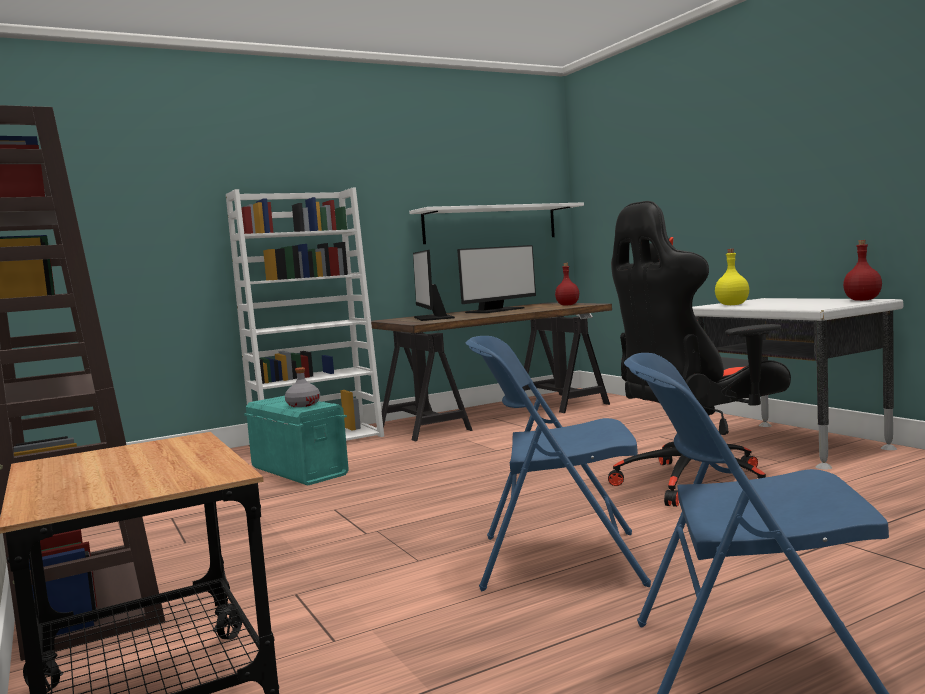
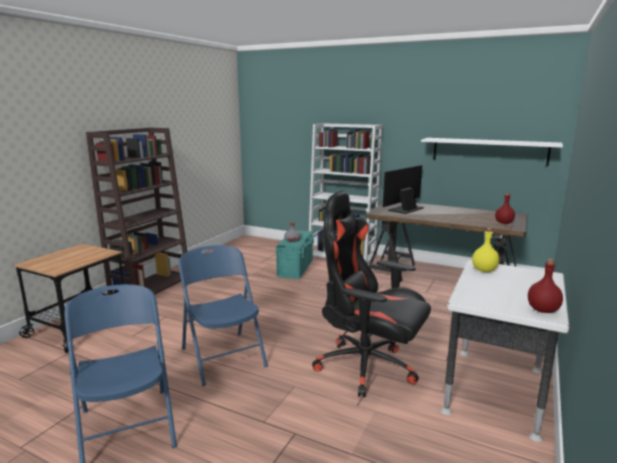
camera: 55 degrees right, 10 degrees up
(496, 310) = (456, 213): monitor -> none

